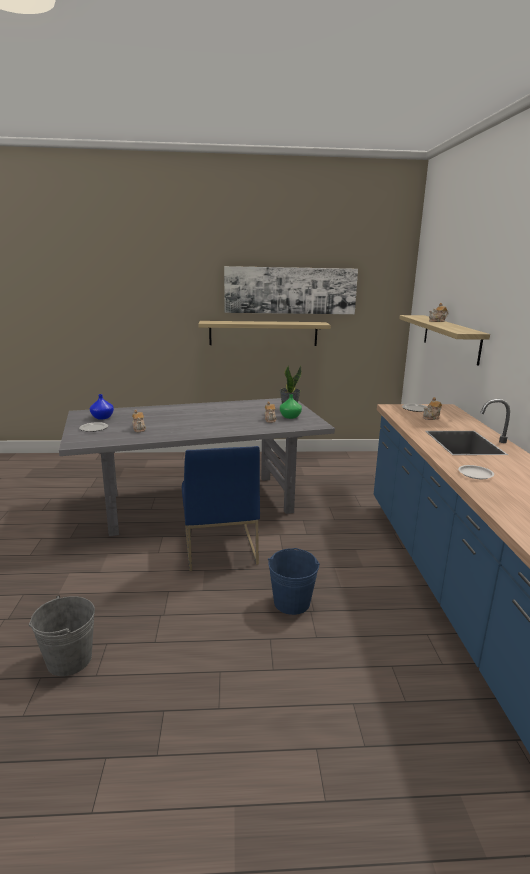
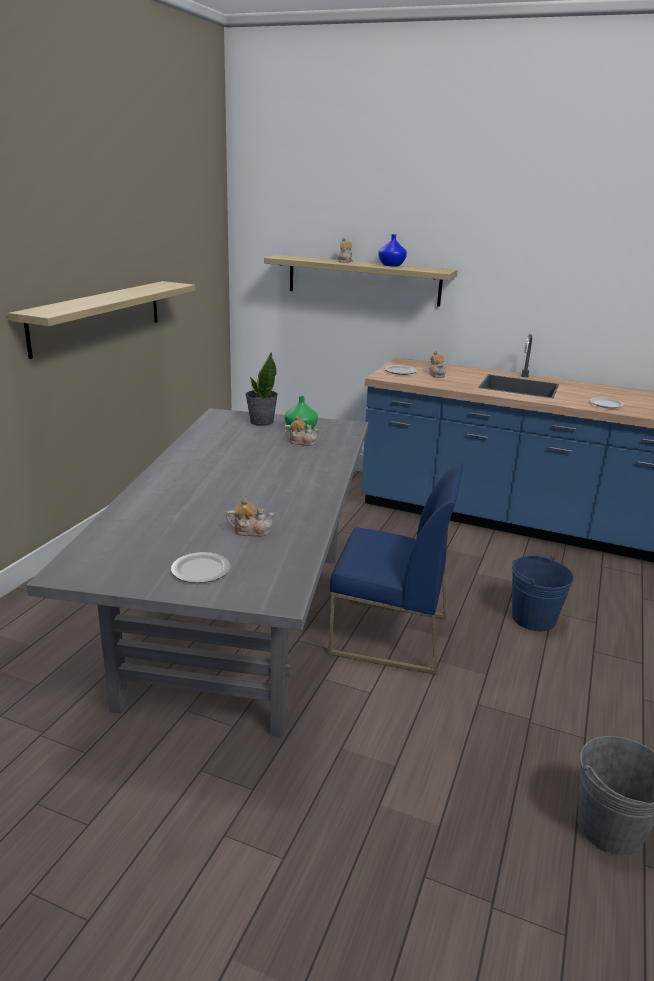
camera: 65 degrees left, 5 degrees up
(102, 417) = (135, 553): blue vase -> blue vase (391, 265)
(290, 290) = (120, 233): picture -> none

